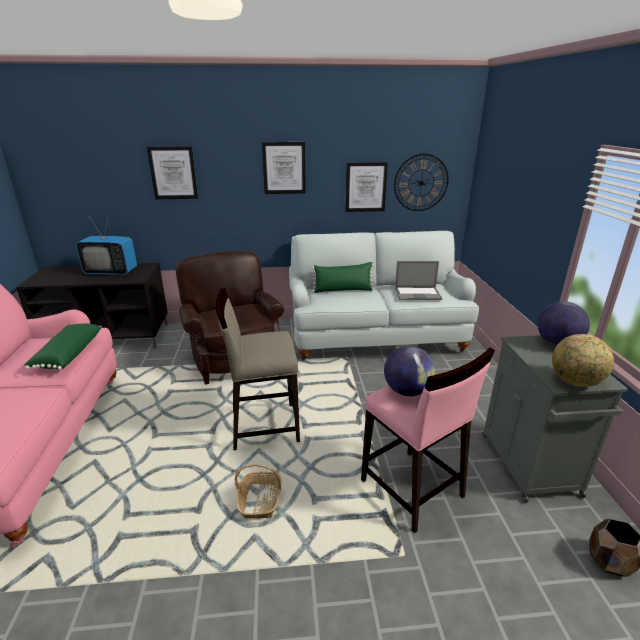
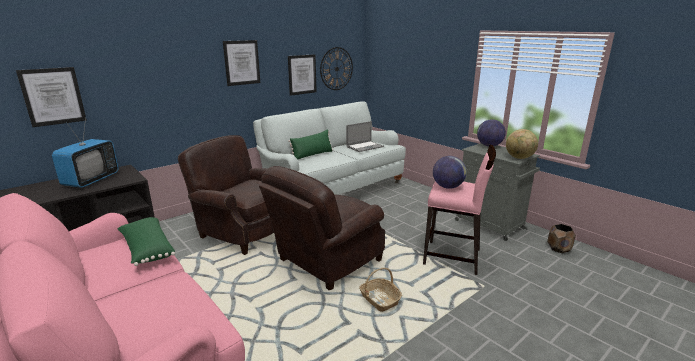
camera: 35 degrees left, 5 degrees down
(111, 272) = (91, 180): television -> television turned 45 degrees counterclockwise
(173, 173) = (142, 72): picture -> picture (53, 96)
(263, 426) = (326, 262): beige stool -> brown armchair

